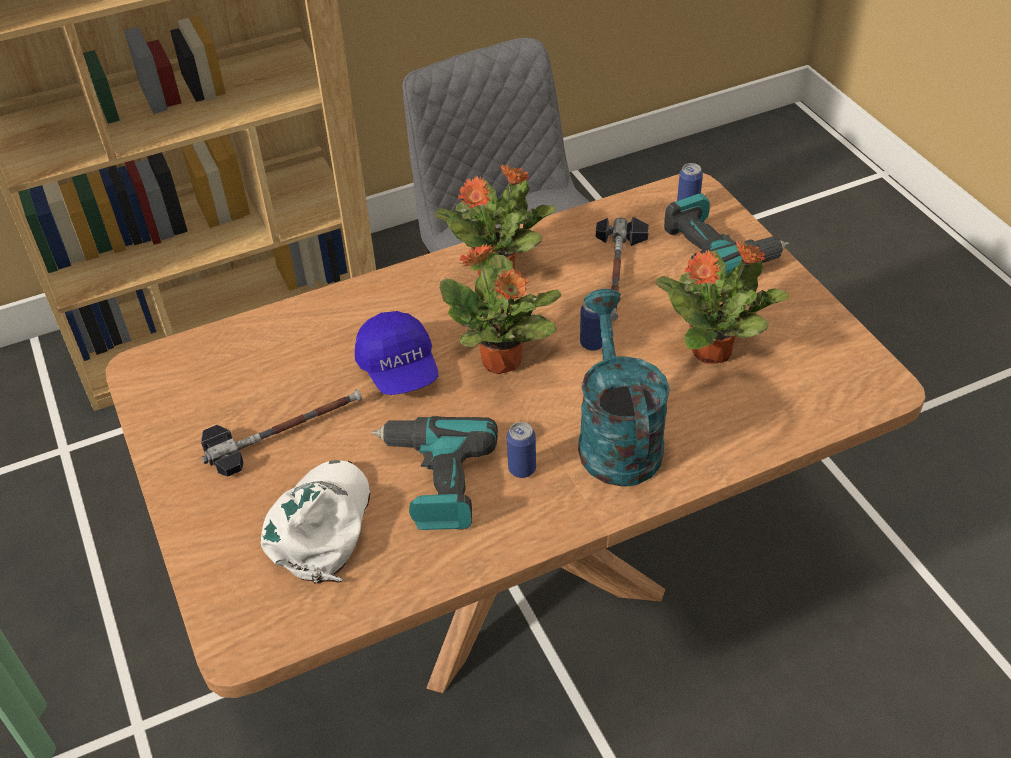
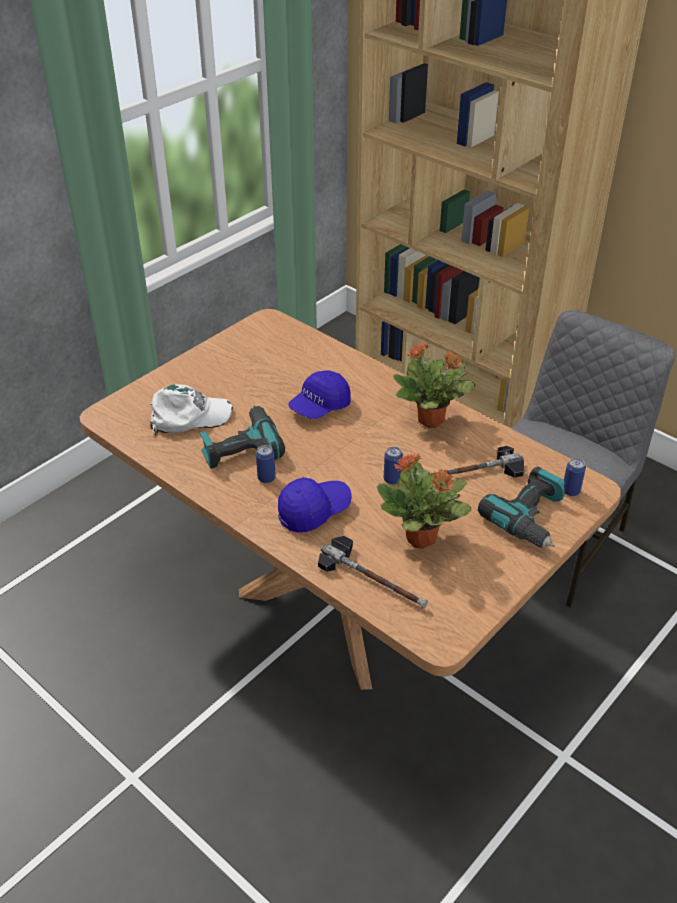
camera: 65 degrees right, 5 degrees down
(284, 431) = (249, 381): hammer -> hammer (373, 579)
(502, 362) = (351, 445): potted plant -> none
(616, 437) = (314, 511): turquoise watering can -> blue cap

